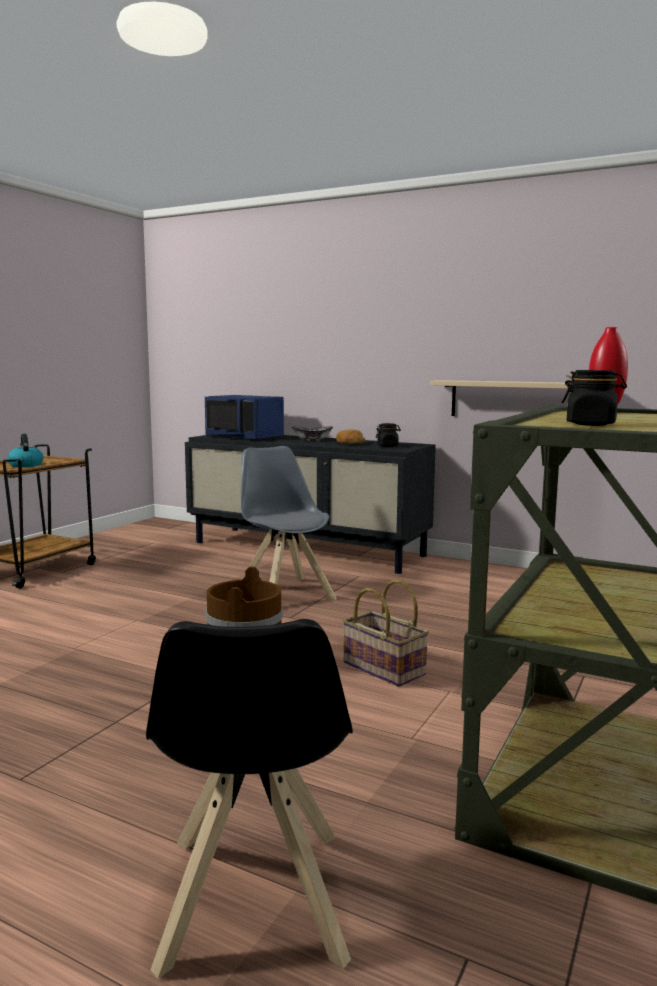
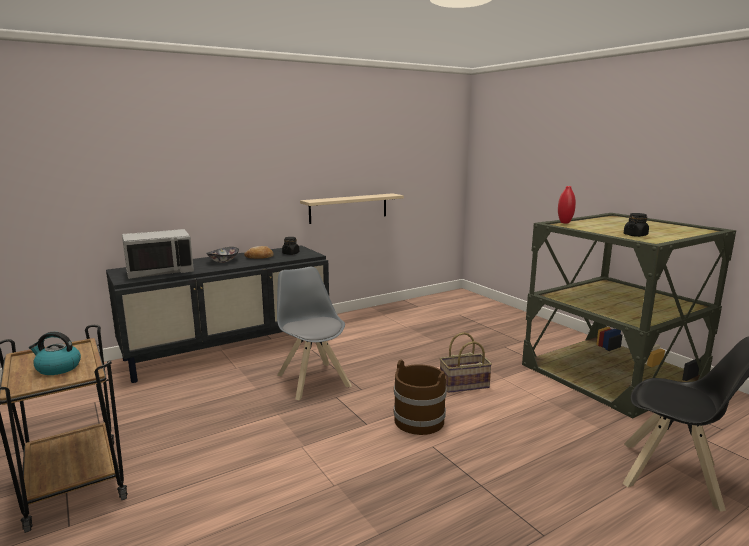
camera: 60 degrees left, 5 degrees up
(246, 437) = (160, 271): blue microwave -> grey microwave
(284, 592) = (312, 379): grey chair -> grey chair turned 60 degrees clockwise

